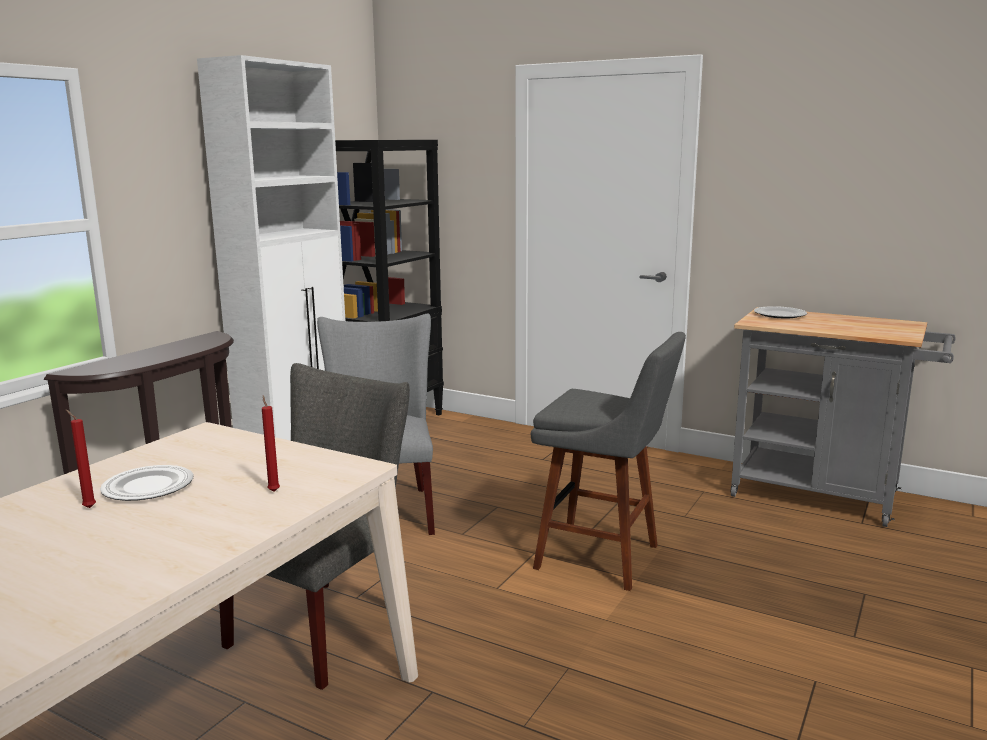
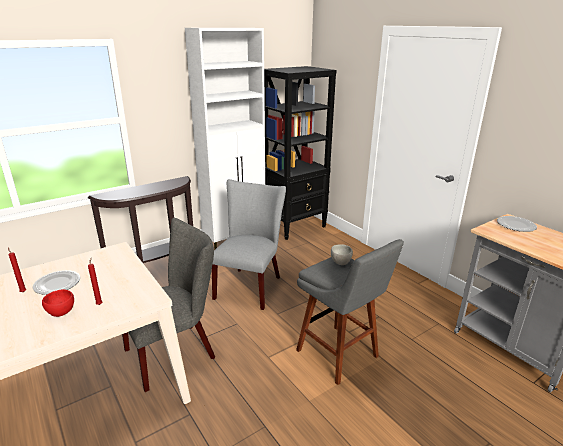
camera: 25 degrees right, 10 degrees up
(212, 512) = (61, 311): none -> red bowl
(584, 395) = (340, 262): none -> grey bowl

